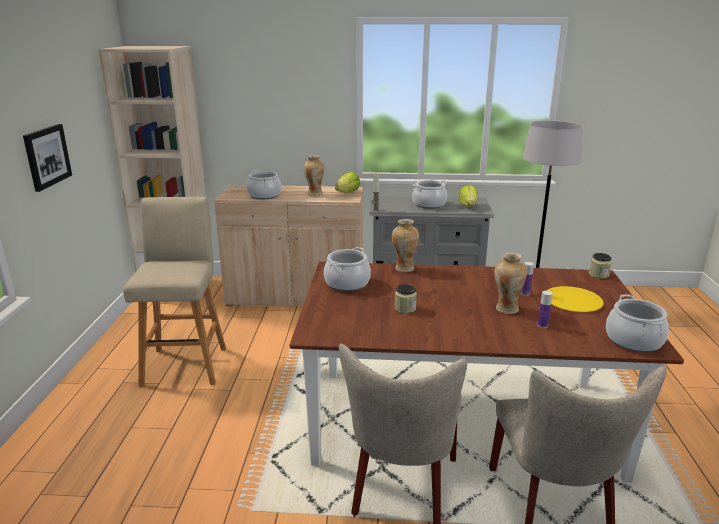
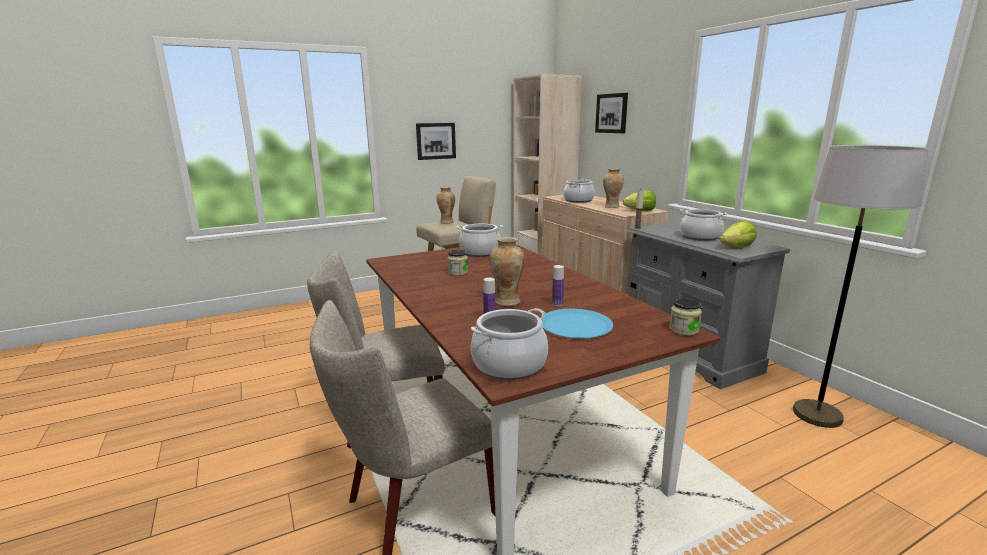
camera: 60 degrees right, 5 degrees down
(249, 92) = (612, 113): none -> picture
(404, 268) = (538, 260): vase -> vase (447, 222)
(573, 300) = (575, 325): yellow plate -> blue plate

